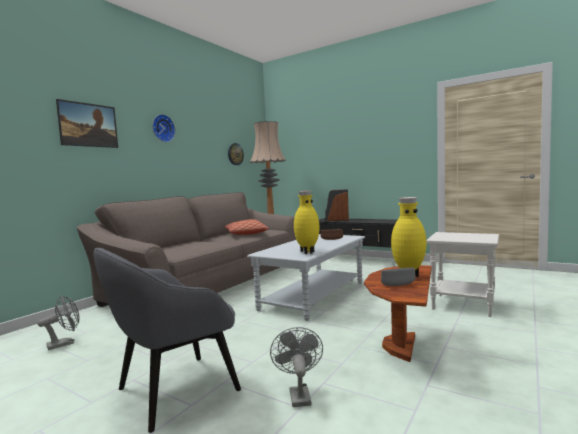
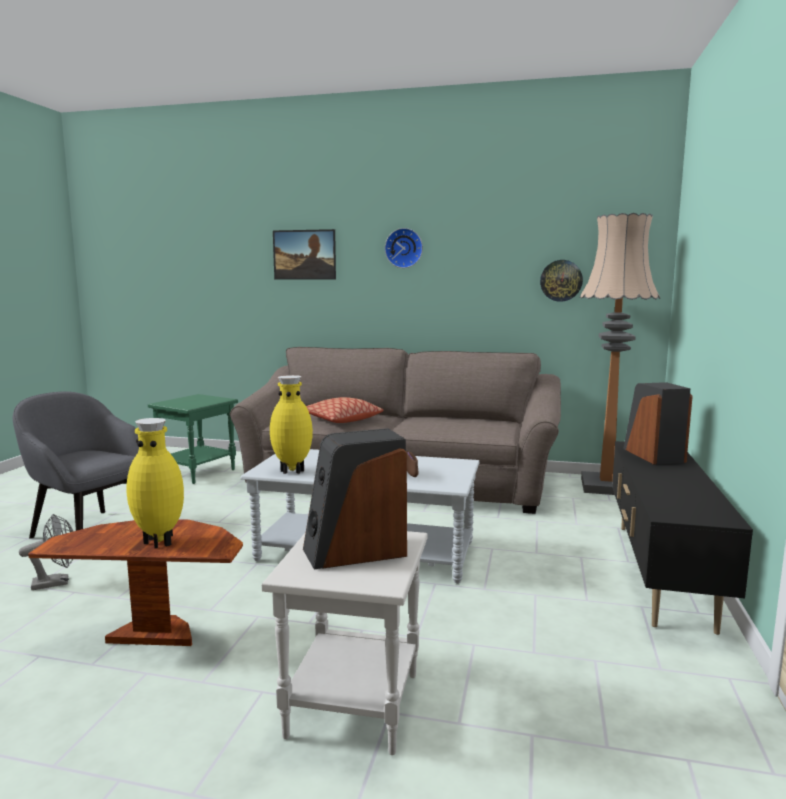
camera: 70 degrees right, 5 degrees up
(65, 343) = (197, 472): grey fan -> green side table
(246, 234) = (445, 426): pillow -> pillow (341, 419)
(398, 285) = (112, 536): grey bowl -> none
(459, 236) = (355, 551): none -> speaker

